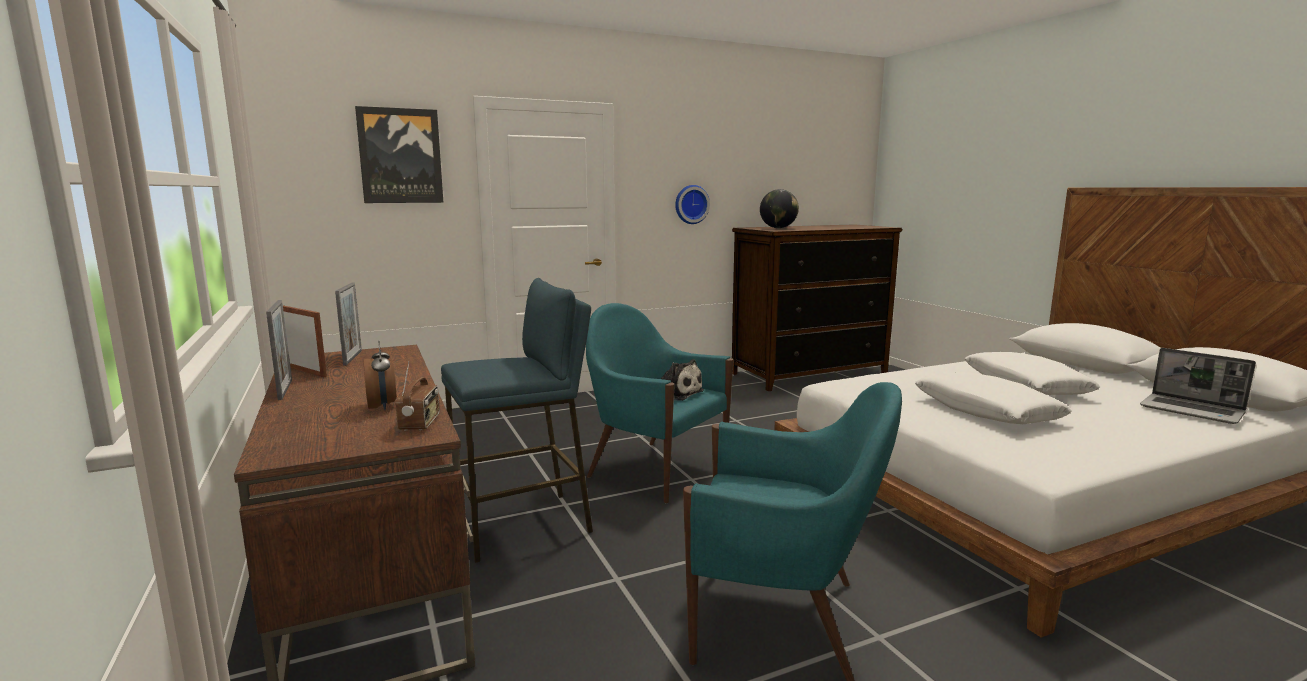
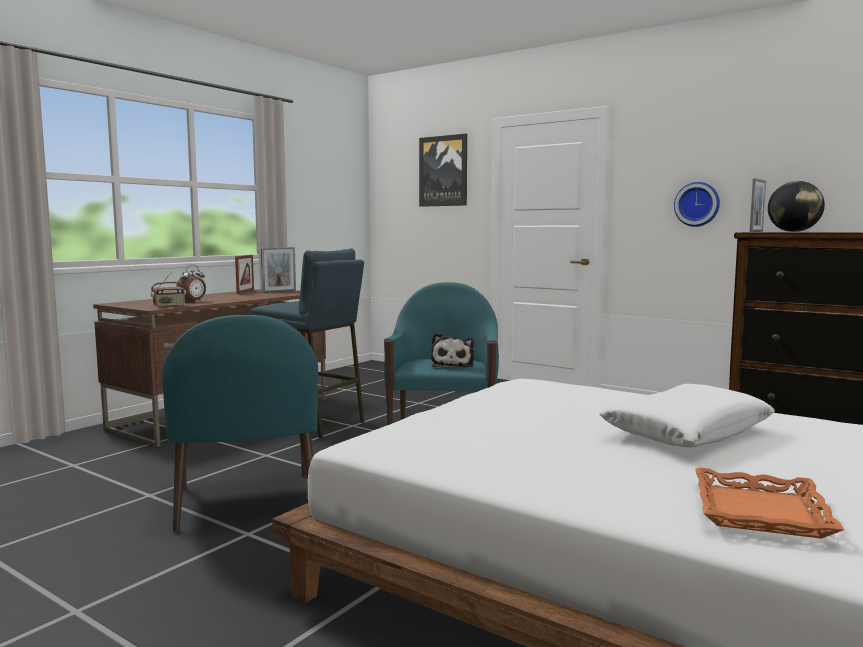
camera: 60 degrees right, 5 degrees down
(285, 389) = (210, 294): picture frame -> picture frame (756, 231)
(986, 411) = (529, 422): white pillow -> none
(1193, 410) = (761, 512): laptop -> orange tray

